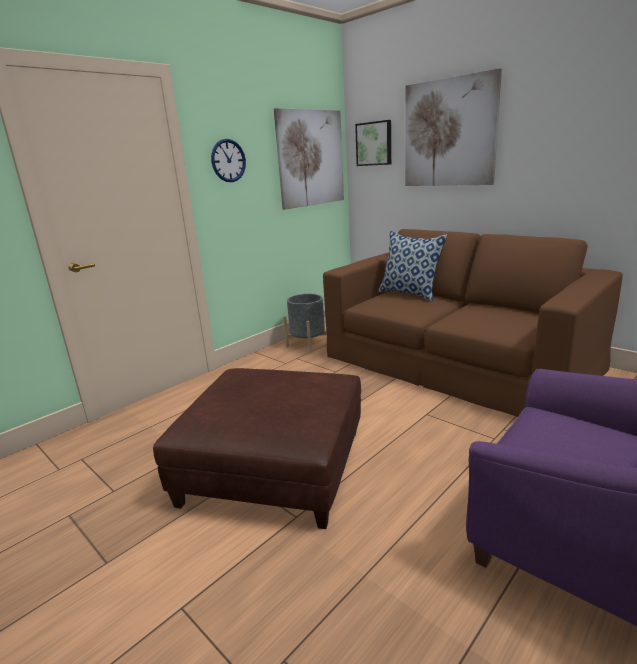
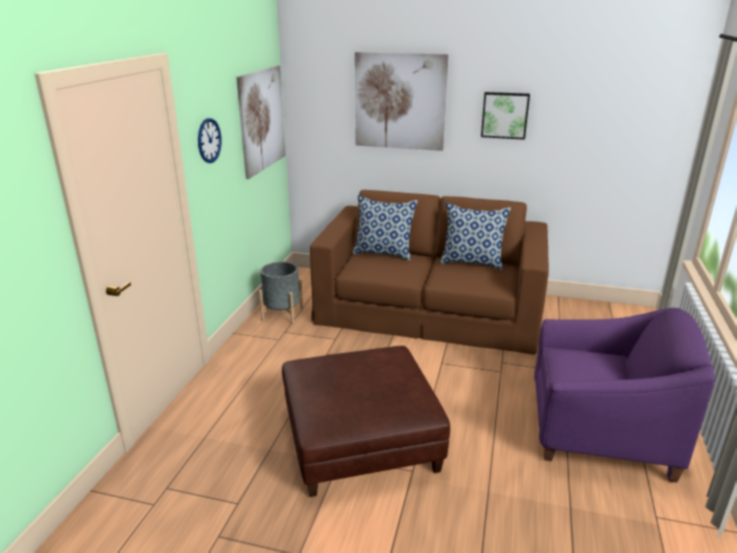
camera: 30 degrees left, 5 degrees up
(374, 143) = (318, 101): picture -> picture (505, 115)
(503, 309) = (472, 262): none -> pillow

